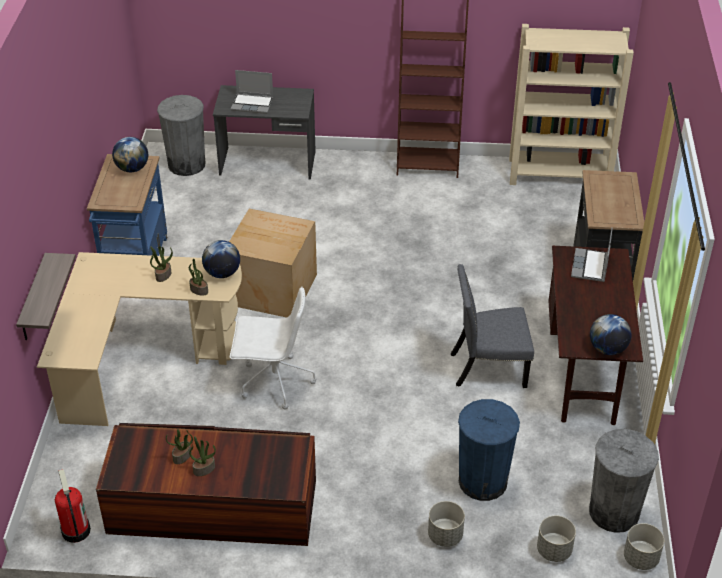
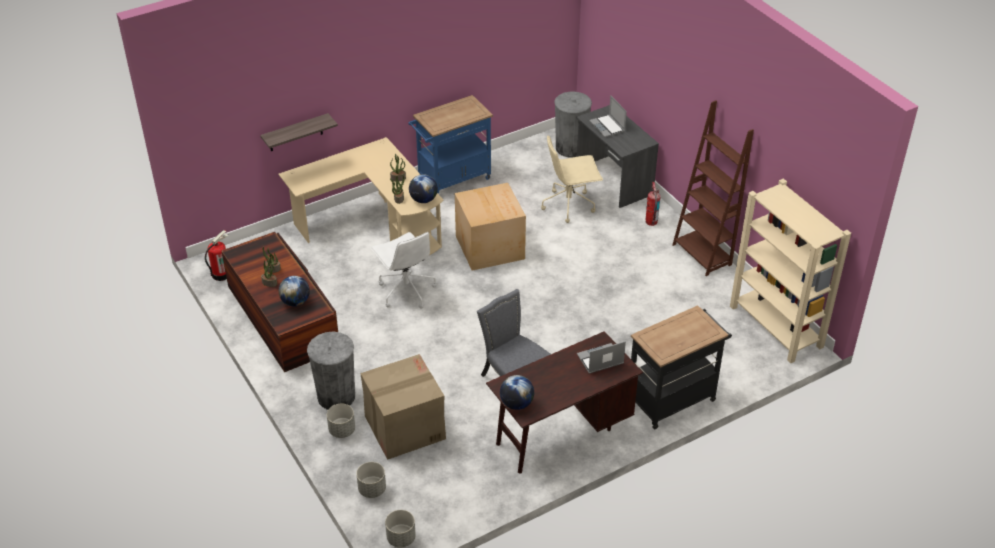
camera: 55 degrees right, 0 degrees up
(132, 168) = (468, 111): globe -> globe (295, 302)
(271, 206) = (571, 205): none -> beige office chair
(351, 171) = (651, 222): none -> fire extinguisher
(482, 481) = (404, 427): blue trash can -> cardboard box
(614, 512) = (432, 507): grey trash can -> grey trash can (336, 396)

